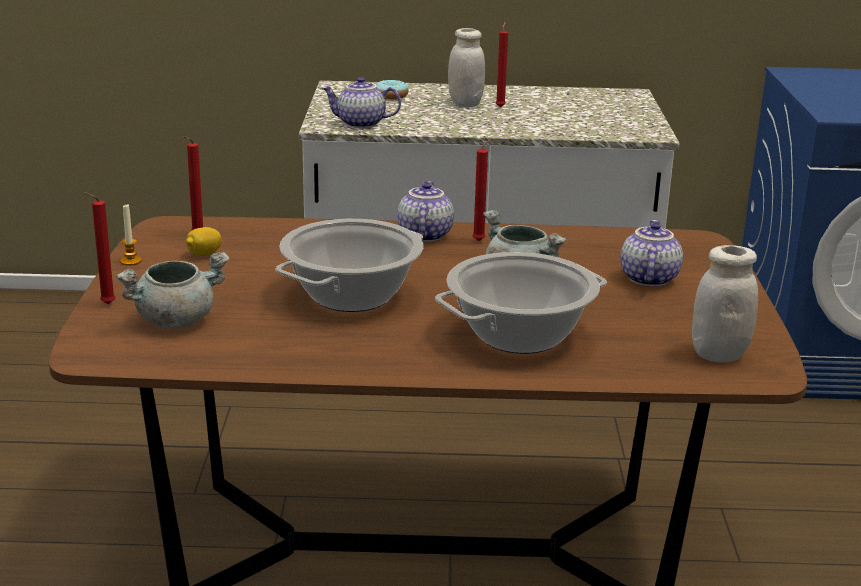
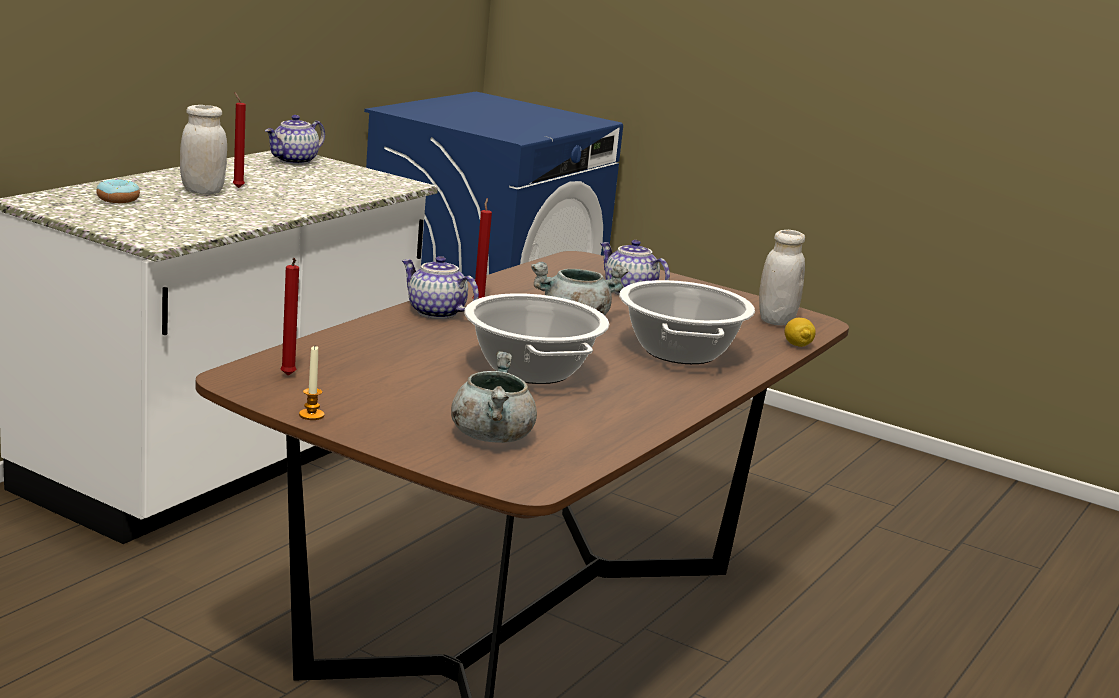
camera: 60 degrees left, 5 degrees down
(105, 304) = (410, 451): red candle -> none
(204, 254) = (345, 386): lemon -> lemon (797, 345)
(360, 124) = (183, 231): teapot -> teapot (295, 161)

